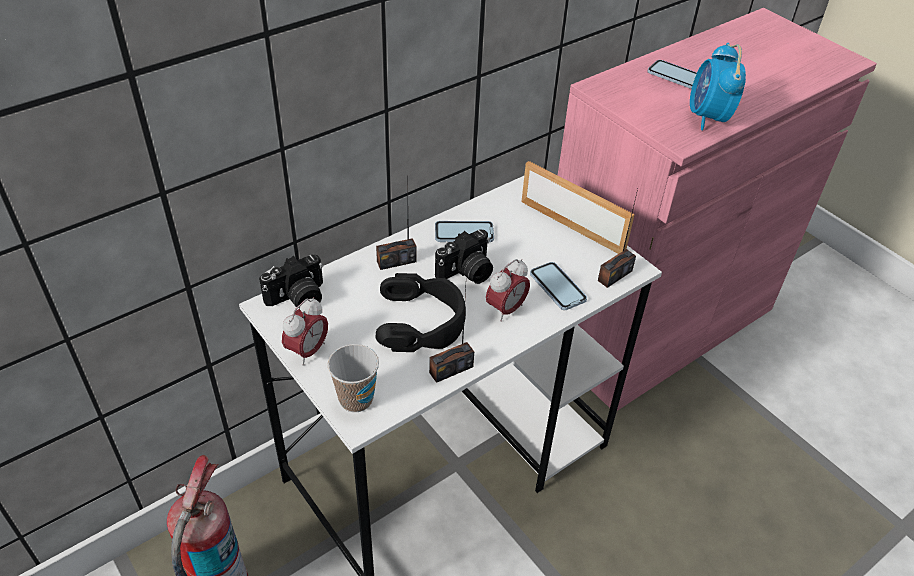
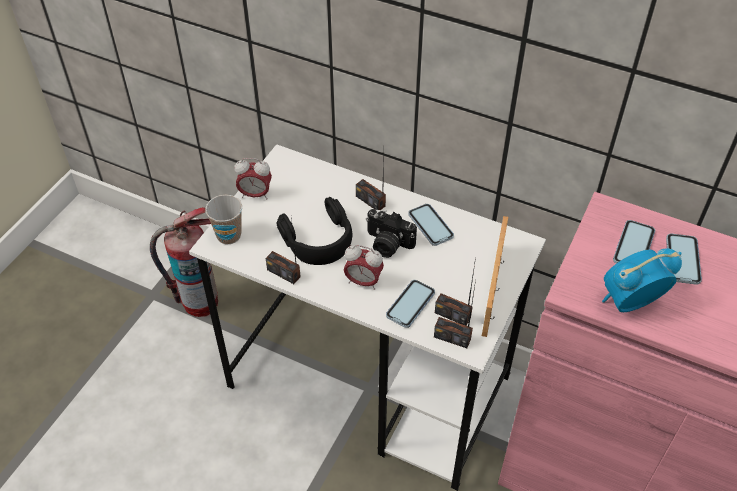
camera: 65 degrees right, 5 degrees up
(298, 299) = (298, 168): camera -> none
(587, 264) = (452, 315): none -> radio
(648, 91) = (633, 246): none -> phone

